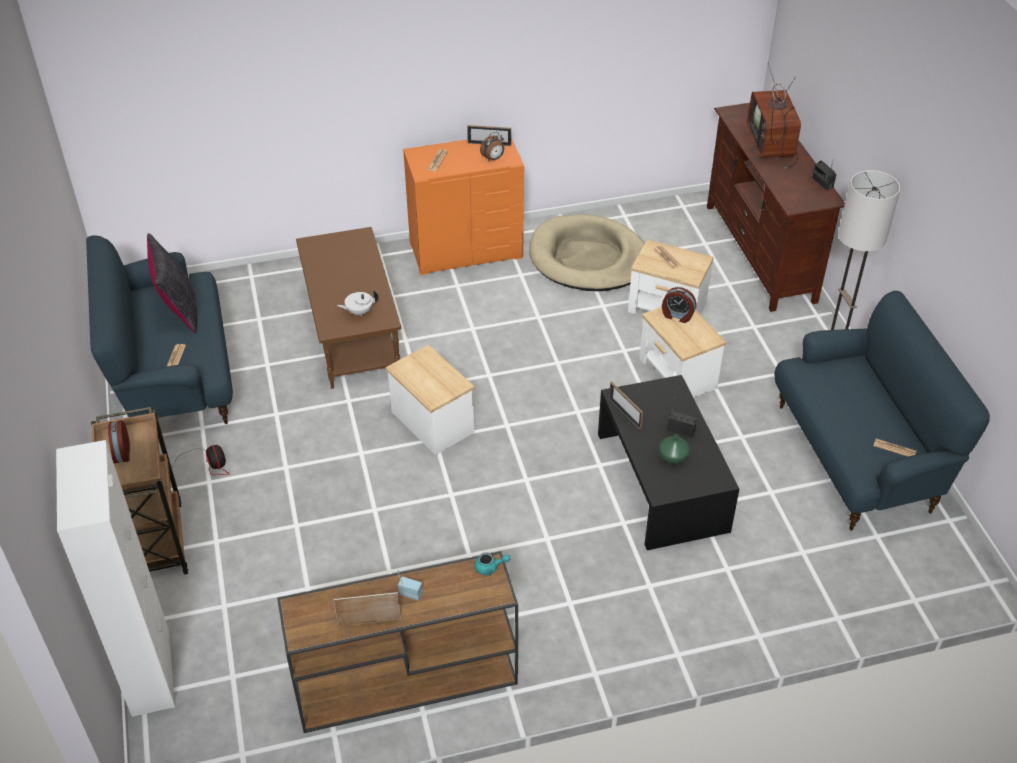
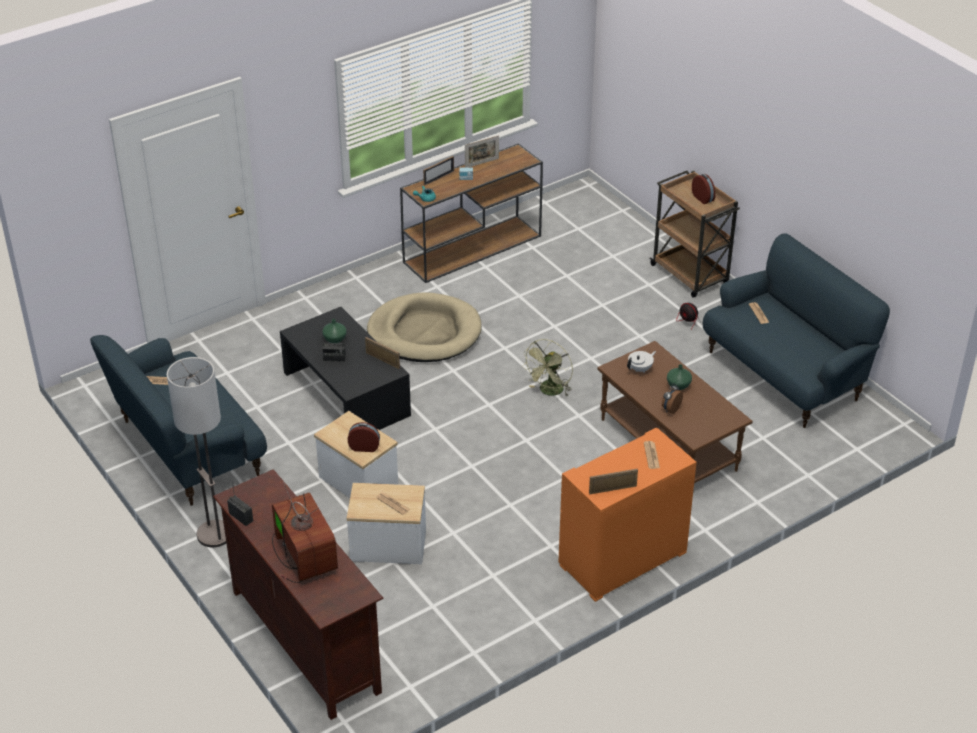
camera: 160 degrees right, 5 degrees down
(150, 672) = (628, 220): white cabinet -> none
(178, 310) = (795, 348): black pillow -> none
(336, 286) = (678, 385): none -> green vase
(433, 422) = (549, 392): side table -> green fan
(450, 607) = (439, 178): none -> picture frame
(493, 159) = (597, 472): alarm clock -> alarm clock (670, 409)
(588, 258) = (491, 583): beige dog bed -> beige dog bed (424, 333)

